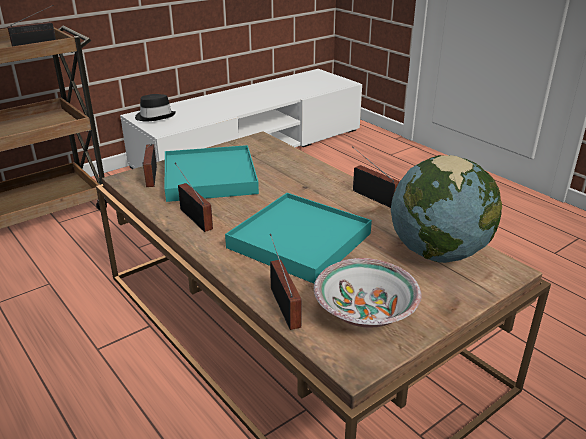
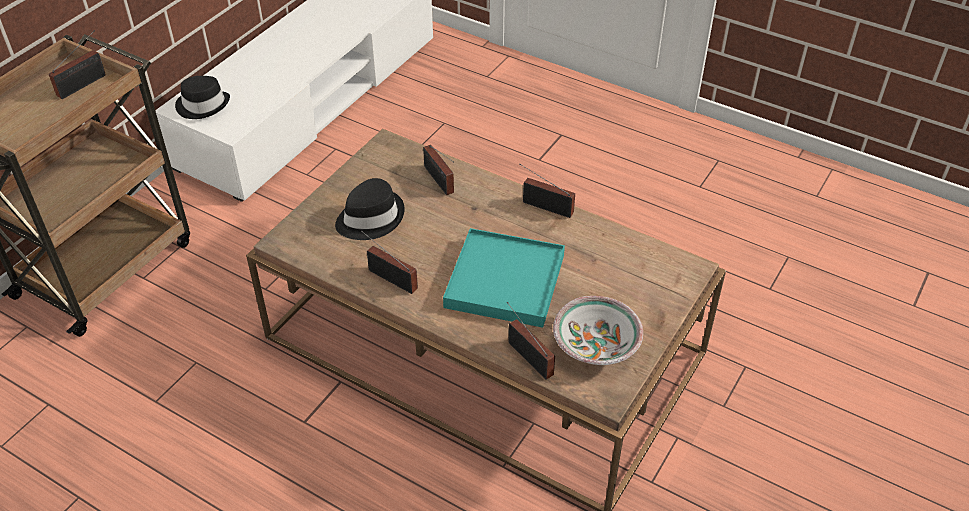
camera: 20 degrees left, 15 degrees up
(150, 177) = (307, 233): radio -> radio (439, 181)
(209, 177) = (370, 218): turquoise tray -> black hat
(438, 253) = (630, 264): globe -> none

